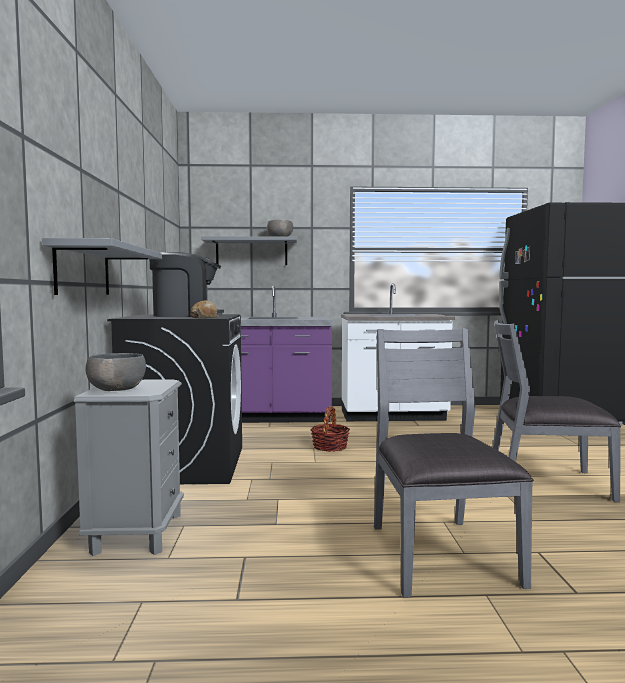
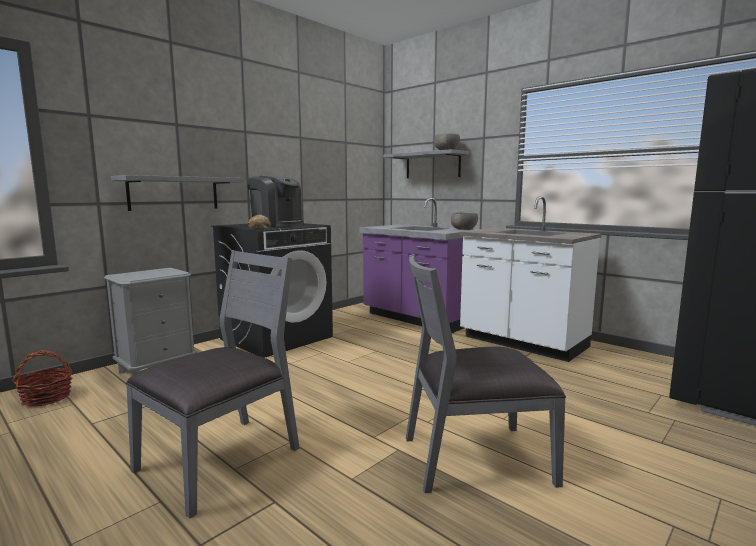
camera: 45 degrees right, 5 degrees up
(116, 389) = (135, 274): grey bowl -> grey bowl (463, 229)
(330, 447) = (390, 353): basket -> basket (46, 398)
(546, 483) = (474, 458): grey chair -> grey chair turned 60 degrees counterclockwise

